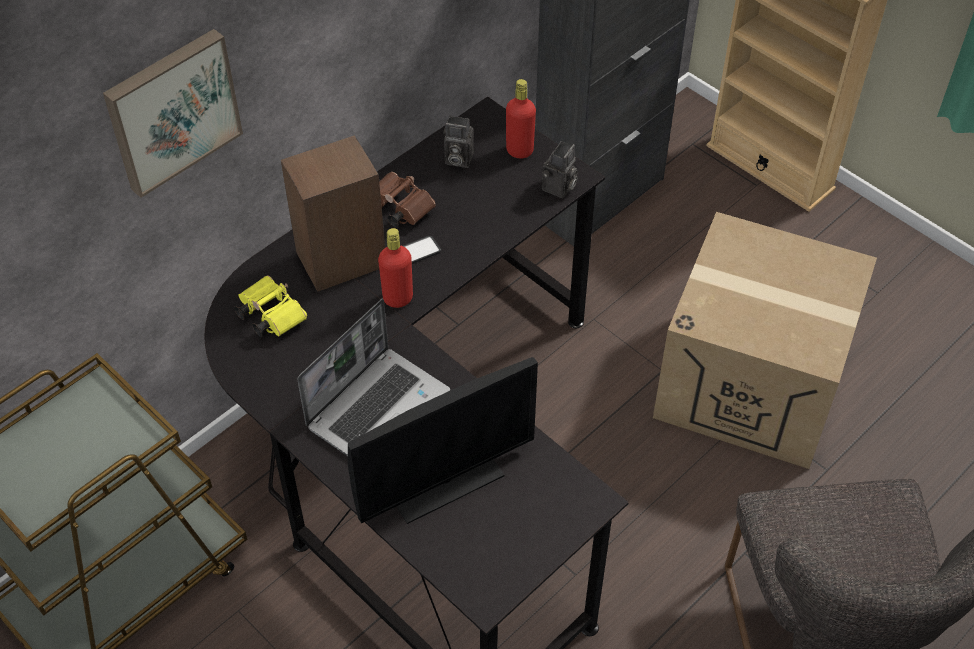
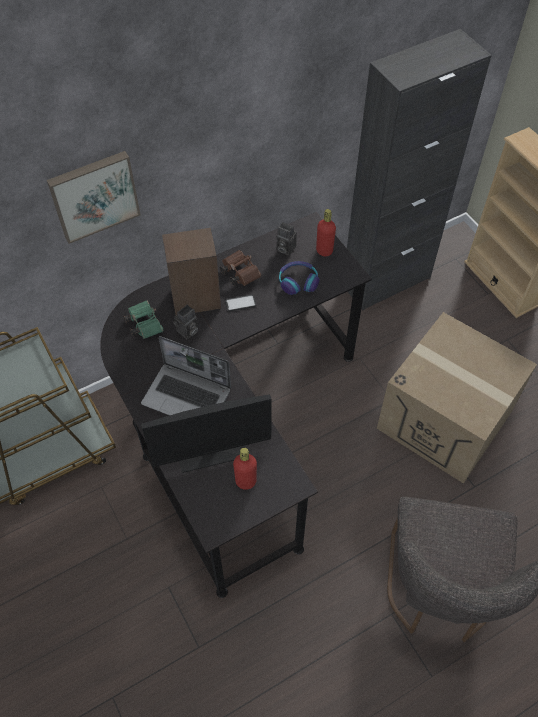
camera: 15 degrees right, 5 degrees up
(269, 314) = (143, 324): yellow binoculars -> green binoculars
(378, 408) = (188, 396): laptop -> laptop turned 60 degrees clockwise
(398, 298) = (221, 330): red bottle -> red bottle (246, 481)
(494, 202) = (298, 281): none -> headphones
(559, 188) = (340, 280): camera -> camera (187, 332)

